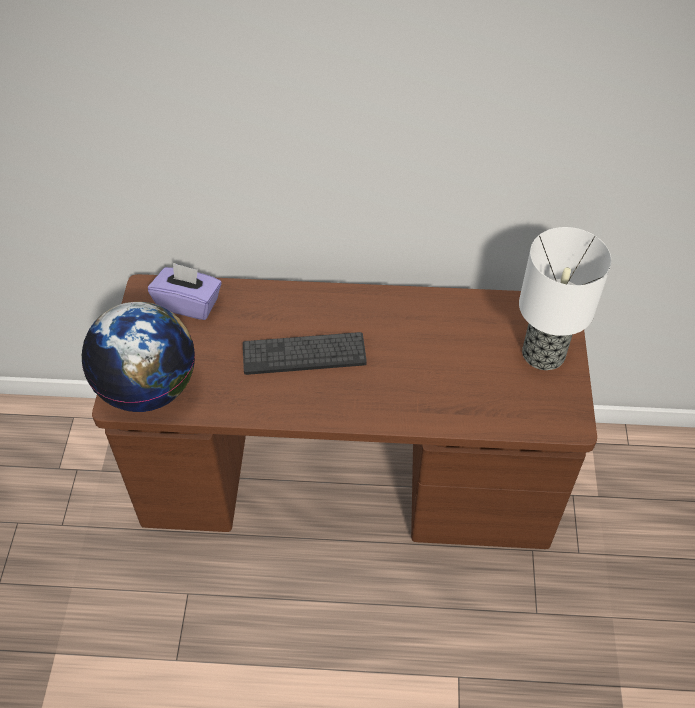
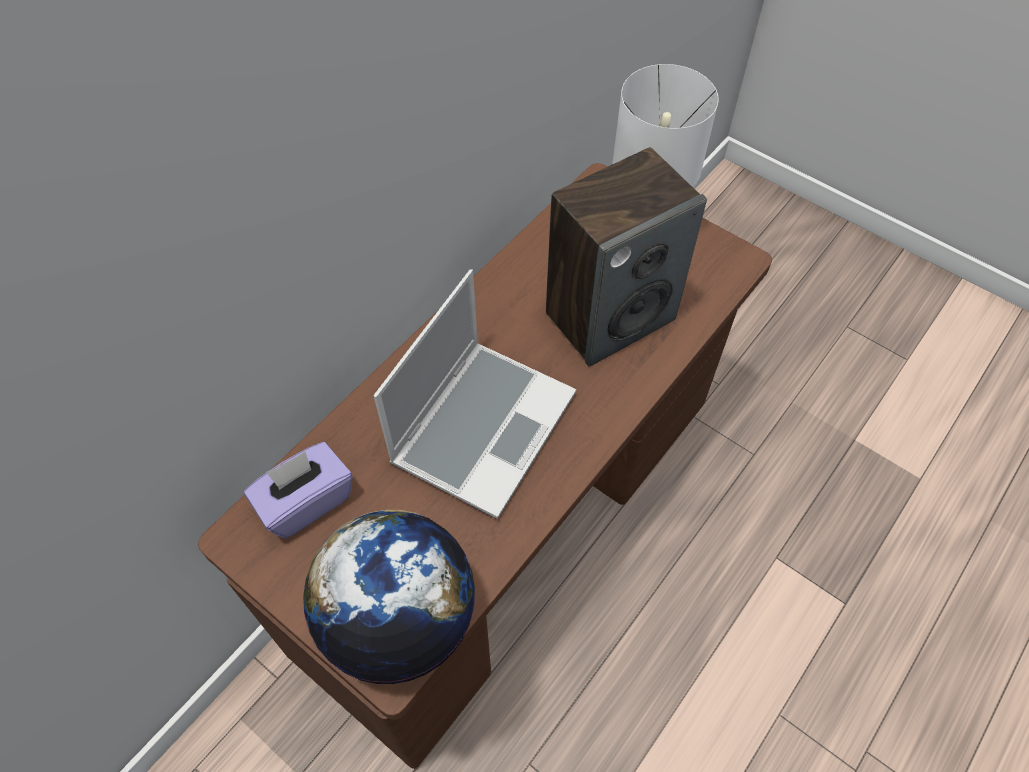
camera: 55 degrees left, 5 degrees up
(304, 354) = (483, 426): keyboard -> laptop
(448, 373) = (610, 315): none -> speaker

